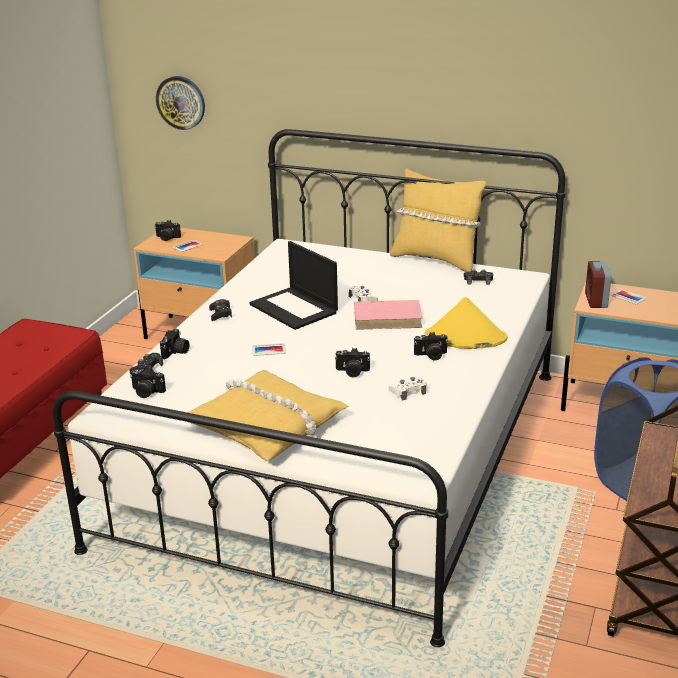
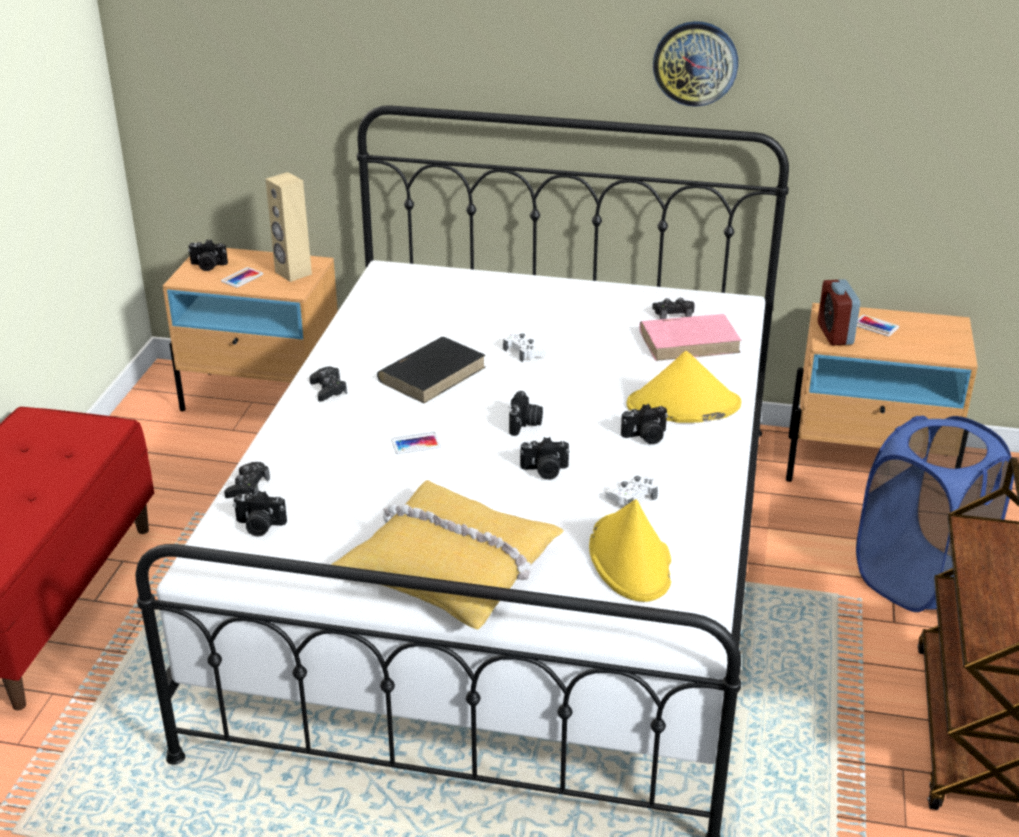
camera: 10 degrees left, 5 degrees up
(176, 352) = (282, 456): camera -> camera (525, 424)
(181, 102) = (219, 68): wall clock -> wall clock (695, 63)
(222, 245) = (293, 273): none -> beige speaker
(295, 308) = (432, 373): laptop -> black book
(388, 318) = (568, 380): pink book -> pink book (690, 341)
(394, 430) = (630, 559): none -> yellow hat
(436, 259) = (606, 283): yellow pillow -> none

